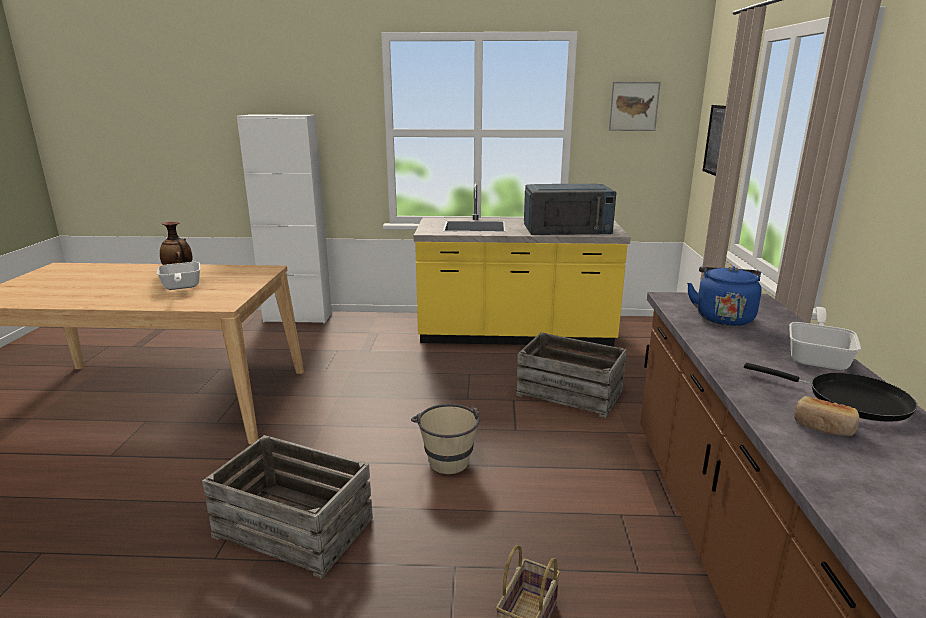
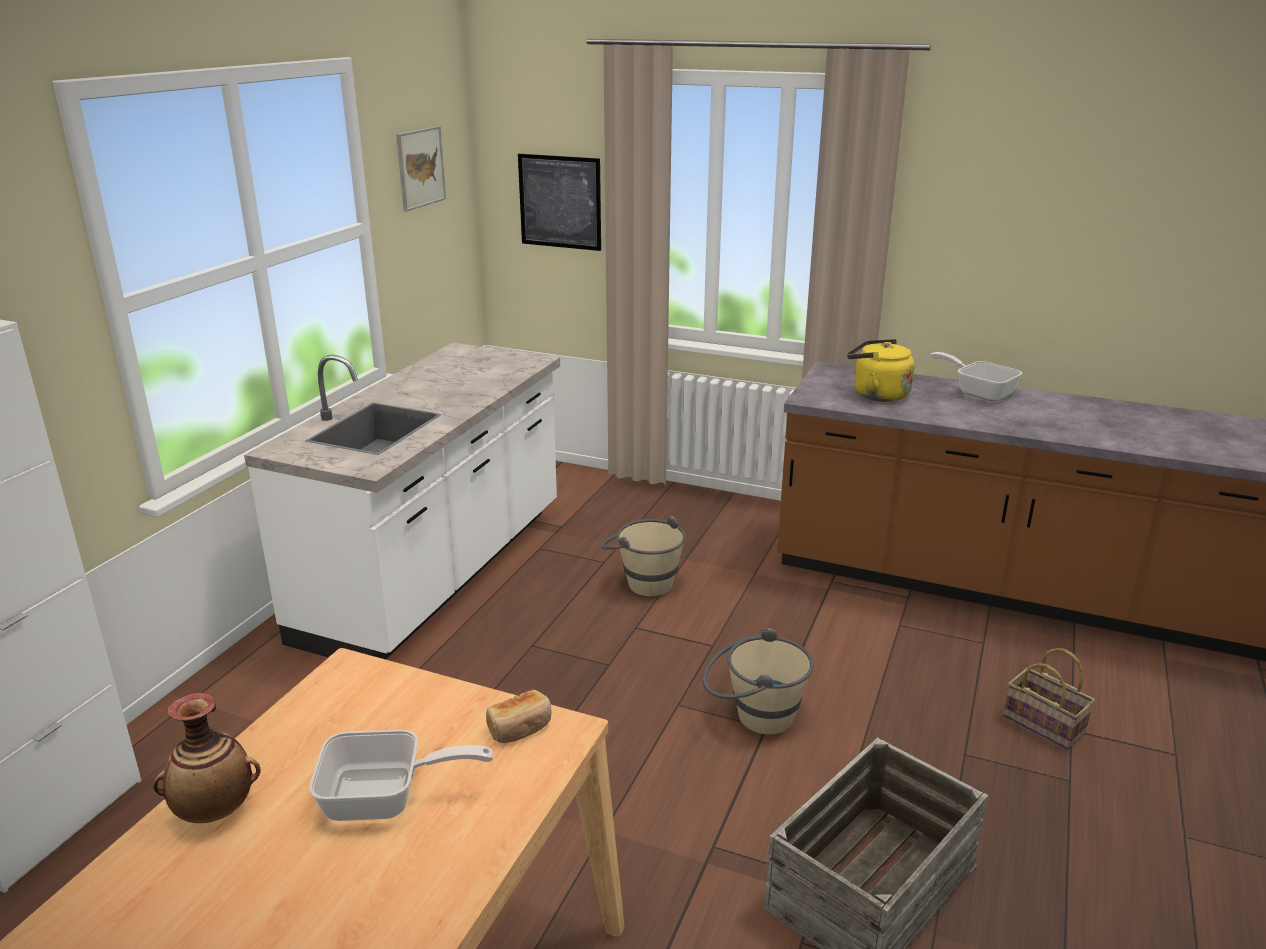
camera: 70 degrees left, 5 degrees up
(515, 335) = (437, 574): yellow counter -> white counter
(567, 228) = (475, 376): blue microwave -> none
(570, 392) = (643, 580): crate -> beige bucket
(723, 317) = (877, 394): blue kettle -> yellow kettle
(823, 426) = (1102, 428): bread -> bread (520, 728)
(850, 400) = (1058, 407): black frying pan -> none

